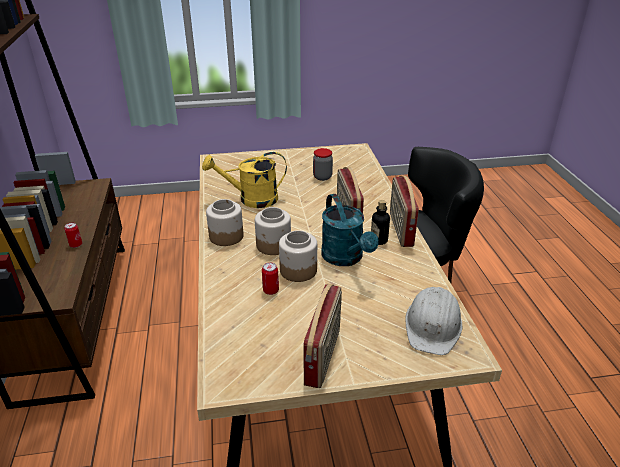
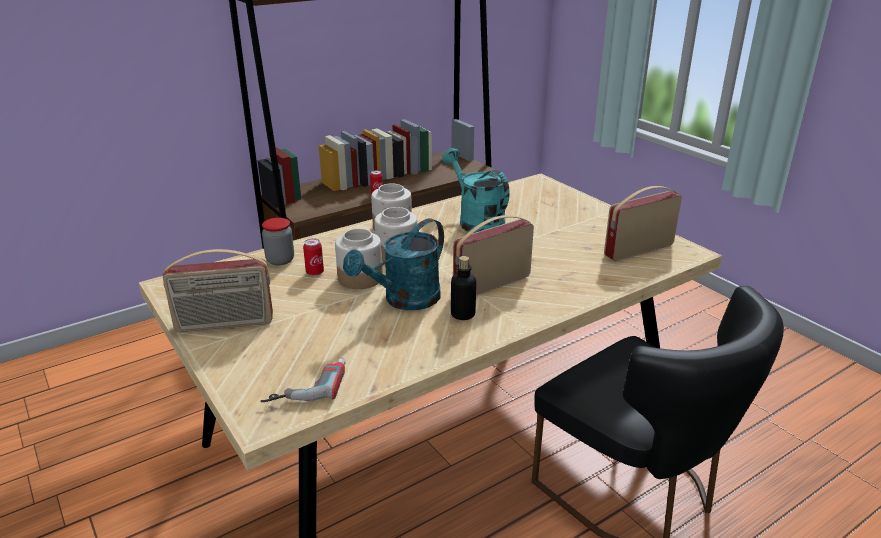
camera: 65 degrees right, 5 degrees down
(251, 199) = (476, 221): yellow watering can -> turquoise watering can
(322, 177) = (577, 246): jar -> jar (280, 260)
(400, 229) = (504, 325): radio -> radio (638, 249)
(433, 326) = (306, 385): white hard hat -> power drill

